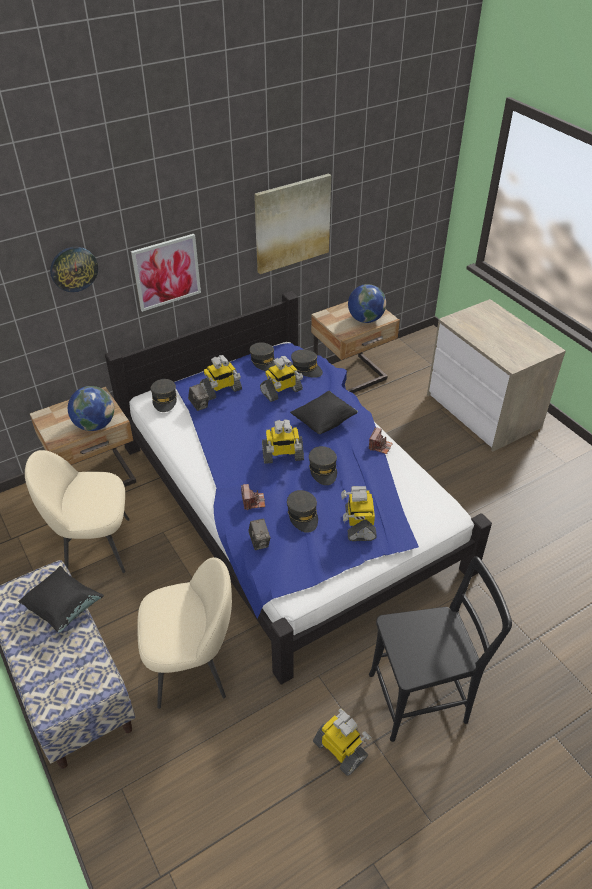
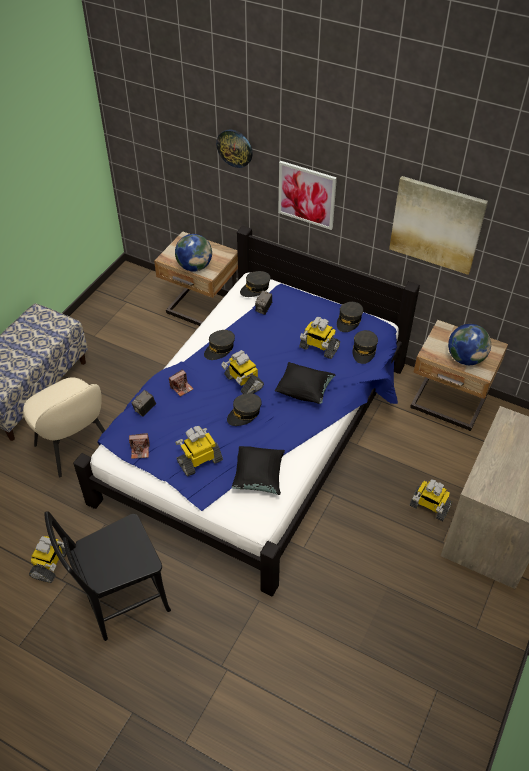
camera: 60 degrees right, 5 degrees up
(64, 608) = (42, 344): black pillow -> black pillow (258, 477)
(95, 547) = (142, 344): beige chair -> none
(221, 390) = (291, 313): toy robot -> toy robot (429, 507)
(303, 515) = (186, 422): grey cap -> grey cap (219, 349)
(380, 446) = (302, 439): camera -> camera (140, 450)
(423, 697) = (121, 601): black chair -> black chair turned 105 degrees clockwise

